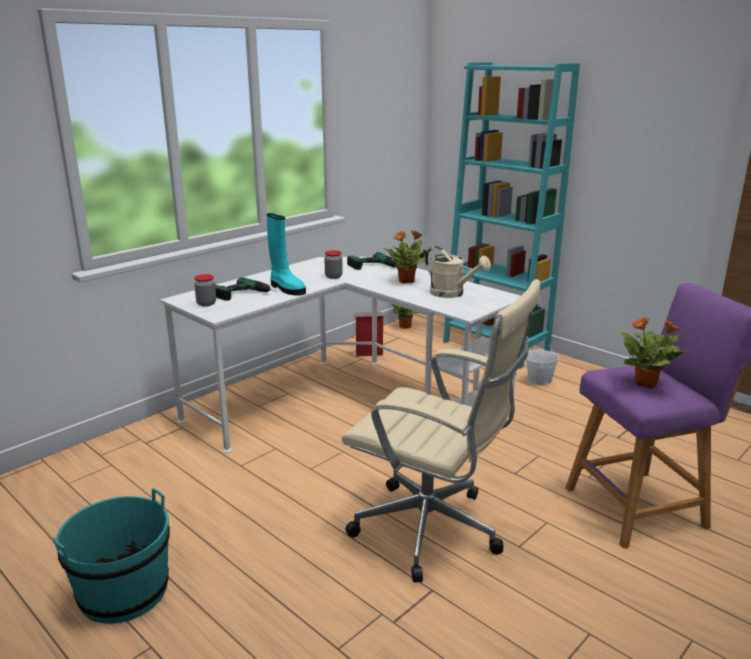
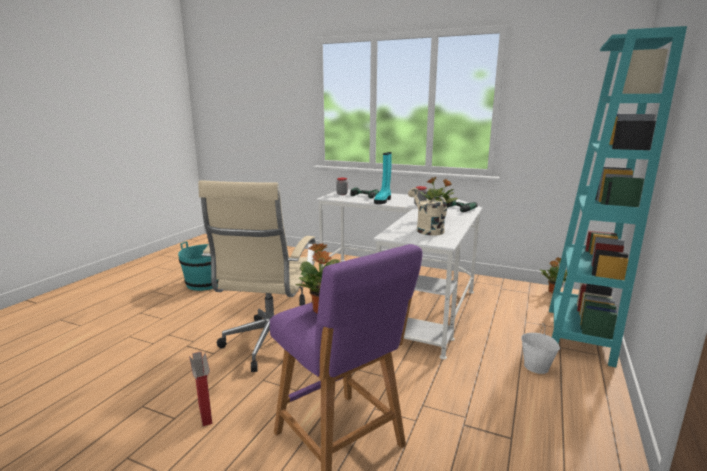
camera: 70 degrees right, 5 degrees down
(370, 354) = (483, 288): cardboard box -> cardboard box (205, 414)
(452, 294) = (426, 229): beige watering can -> beige watering can turned 135 degrees clockwise

